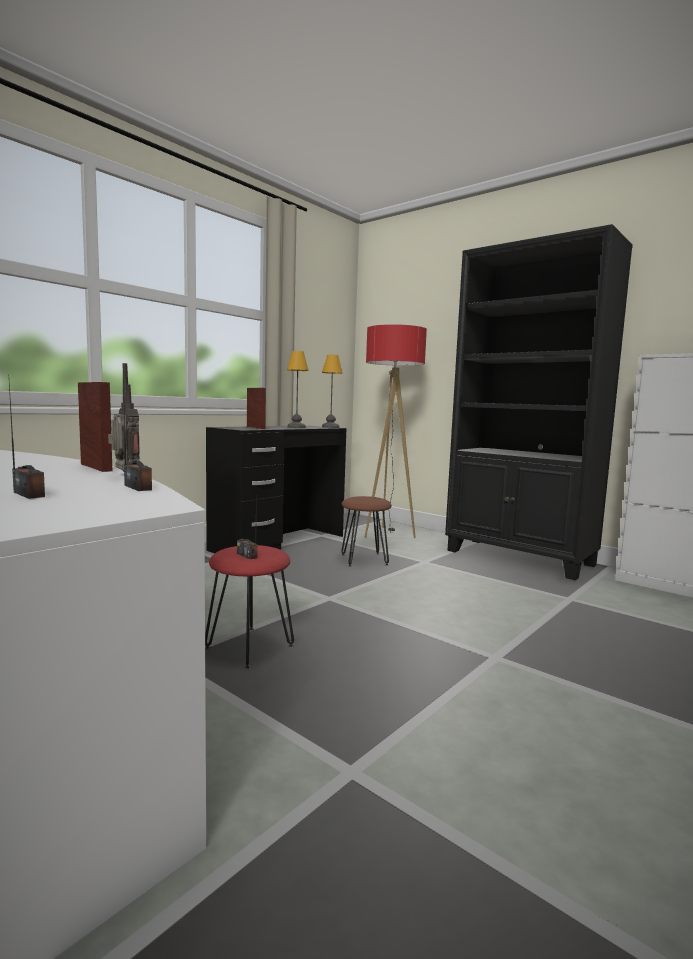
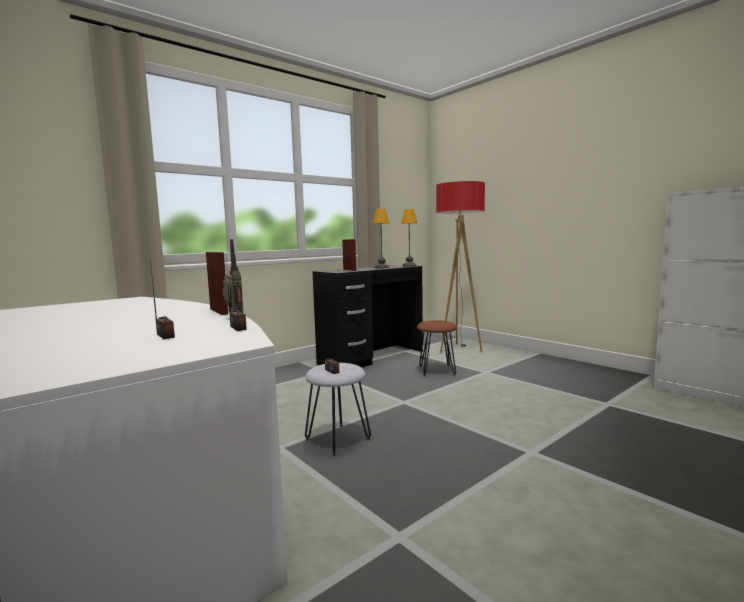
camera: 10 degrees right, 0 degrees up
(250, 646) = (338, 439): red stool -> grey stool
(520, 558) = (569, 368): black bookcase -> none

